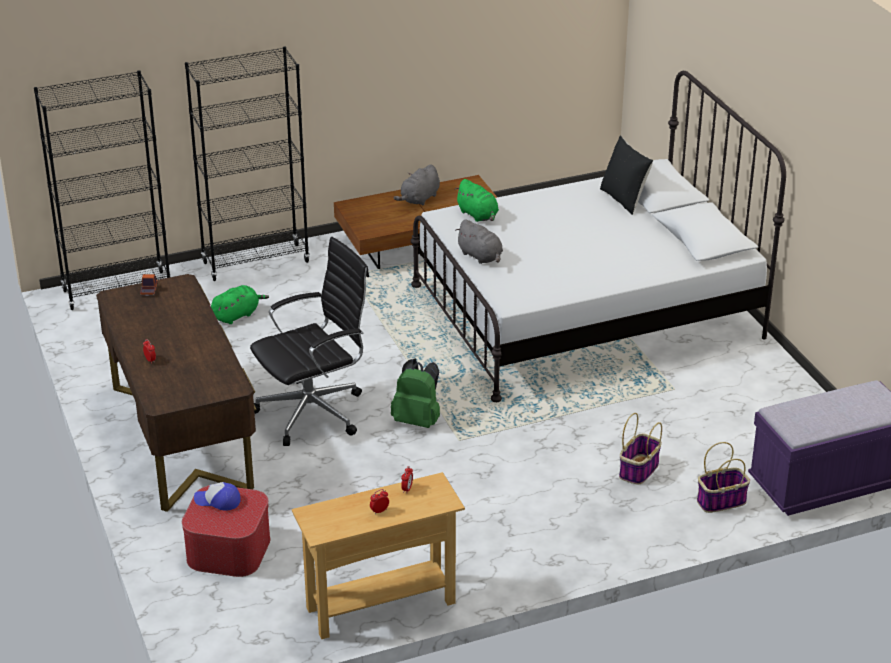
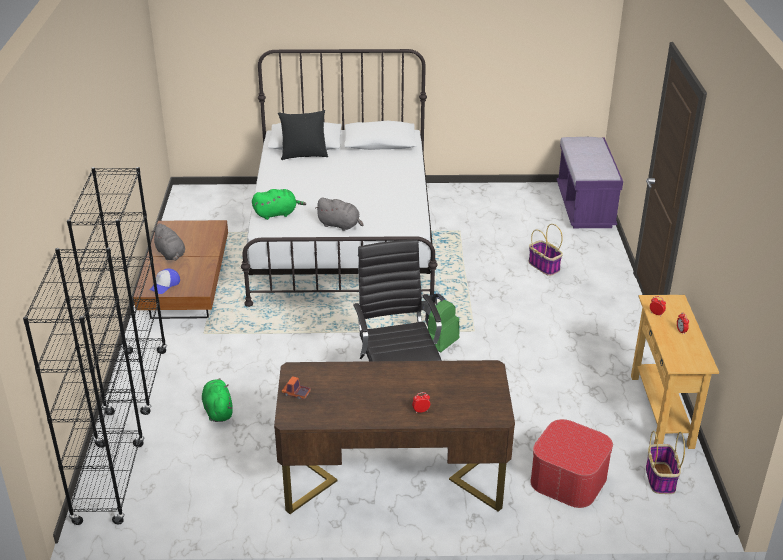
camera: 70 degrees left, 0 degrees up
(218, 501) = (558, 448): cap -> cap (165, 285)
(481, 256) = (340, 225): grey plush toy -> grey plush toy turned 45 degrees clockwise
(721, 501) = (589, 245): basket -> basket (660, 478)

